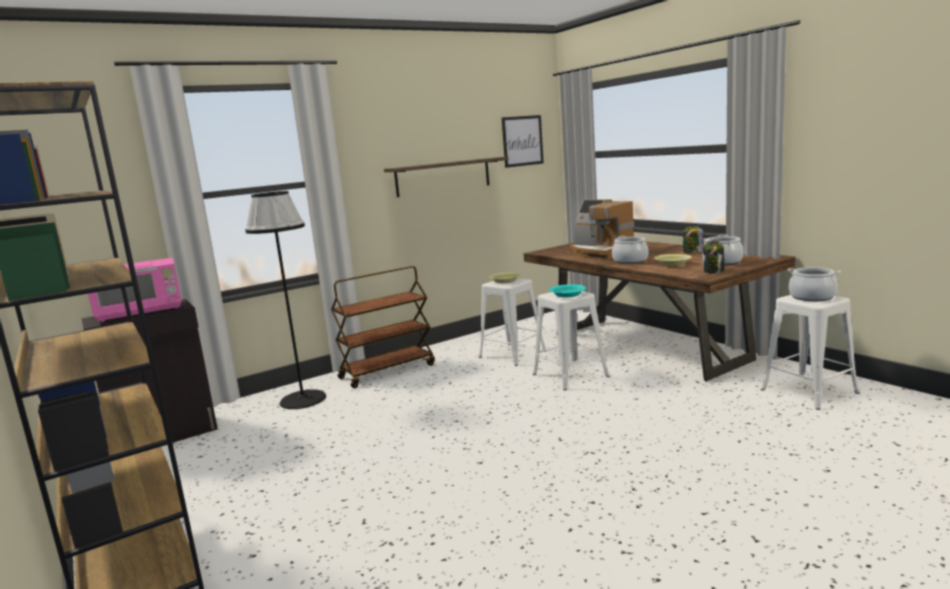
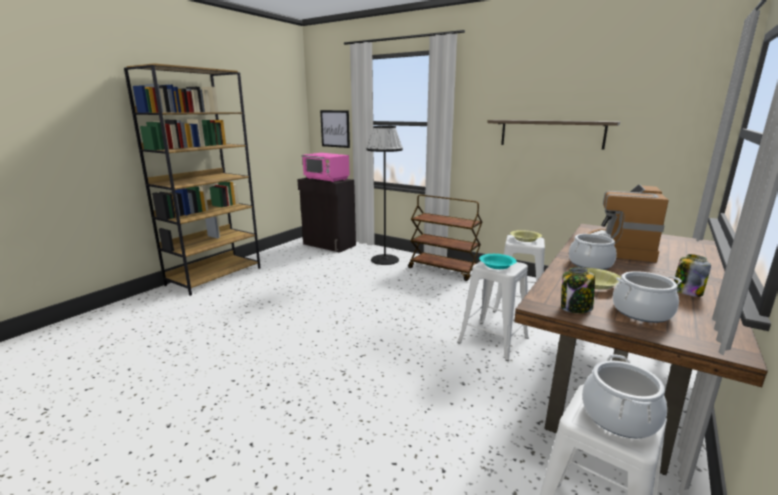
camera: 65 degrees right, 5 degrees up
(522, 141) = (668, 106): picture -> picture (335, 128)

